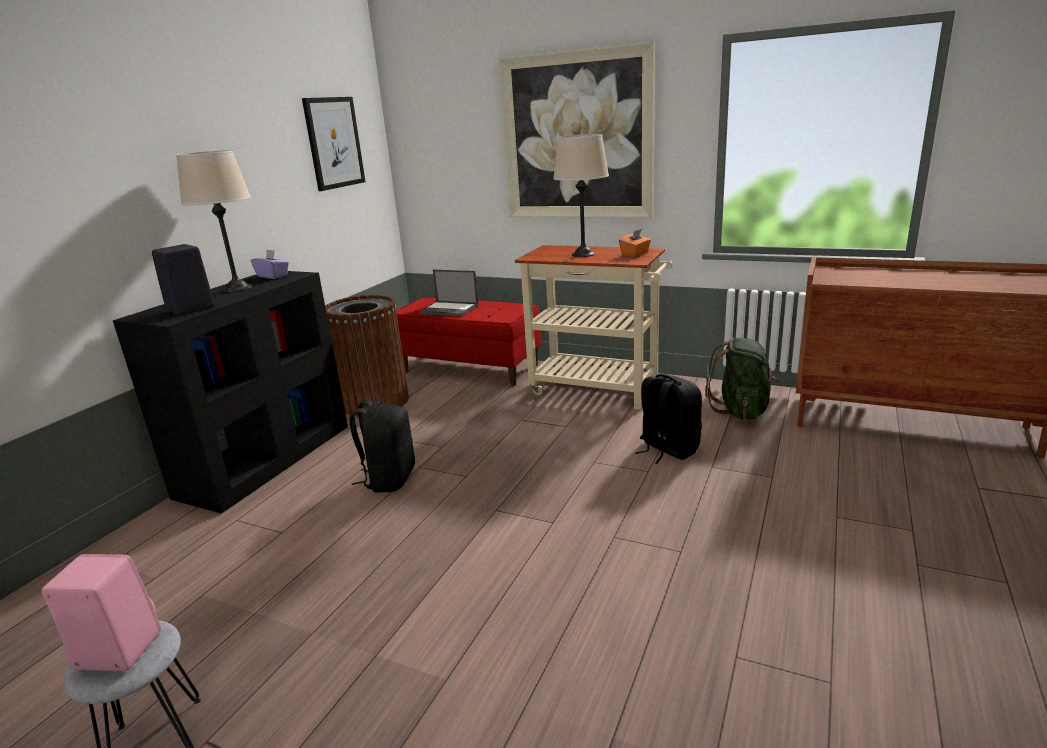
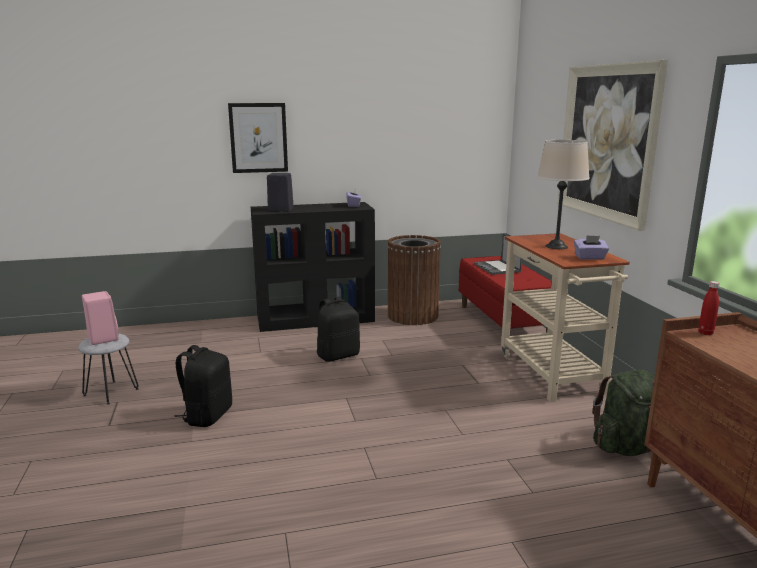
camera: 50 degrees right, 5 degrees down
(237, 288) = (323, 206): beige table lamp -> none
(334, 143) = (451, 123): picture -> picture (258, 138)
(635, 254) = (590, 258): orange tissue box -> purple tissue box
(667, 449) = (505, 432): black backpack -> black backpack (207, 416)
(827, 276) = (705, 333): none -> red bottle

